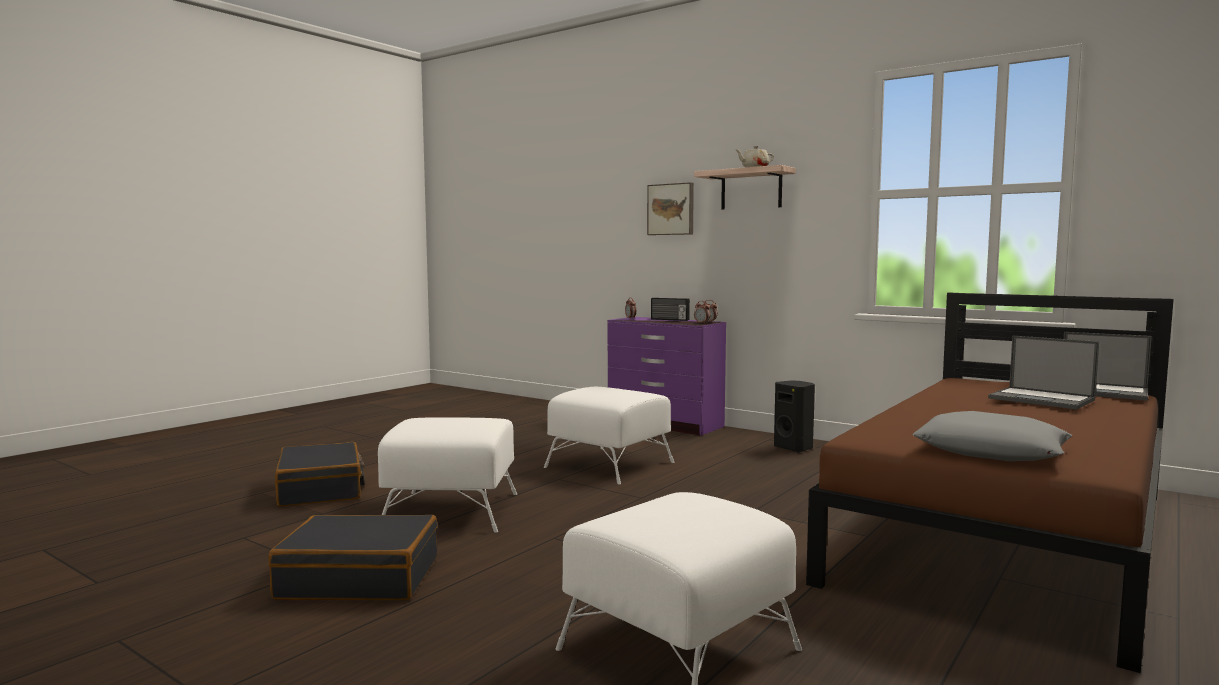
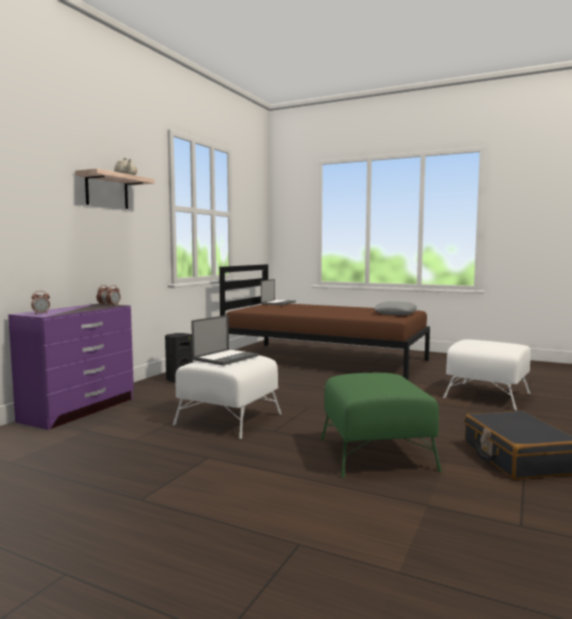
camera: 100 degrees left, 0 degrees up
(321, 489) = (362, 530): black suitcase -> none
(452, 511) = (376, 453): white ottoman -> green ottoman
(669, 319) = (67, 308): radio -> none
(671, 209) = (40, 198): picture -> none
(1042, 399) = (300, 306): laptop -> laptop (226, 357)

